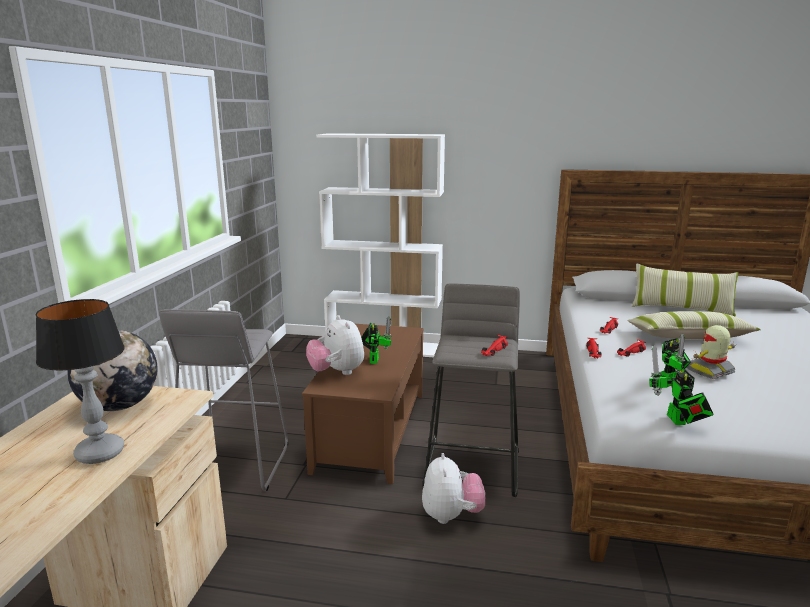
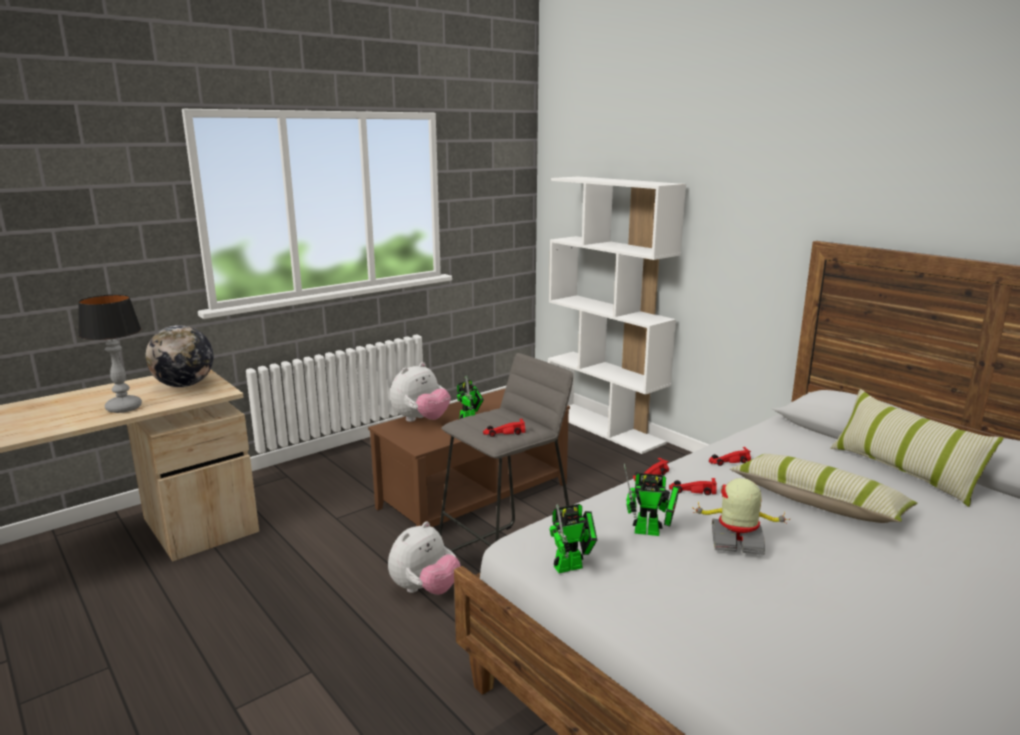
camera: 40 degrees right, 0 degrees up
(234, 464) = (341, 479): grey stool -> none
(337, 372) = (421, 420): plush toy -> plush toy turned 150 degrees counterclockwise
(677, 421) = (572, 566): toy robot -> toy robot turned 150 degrees counterclockwise

